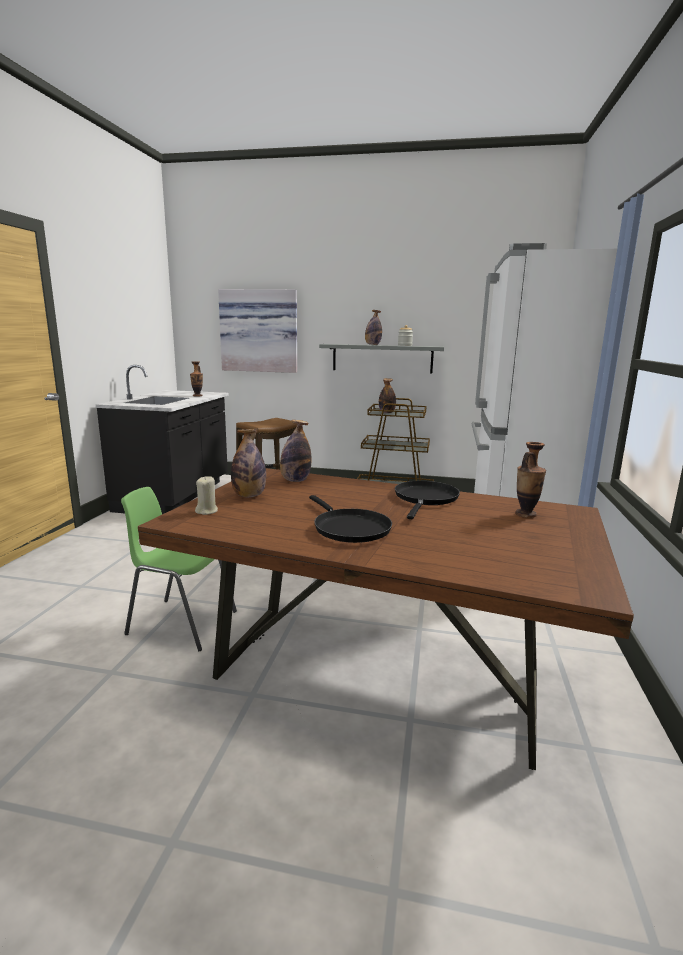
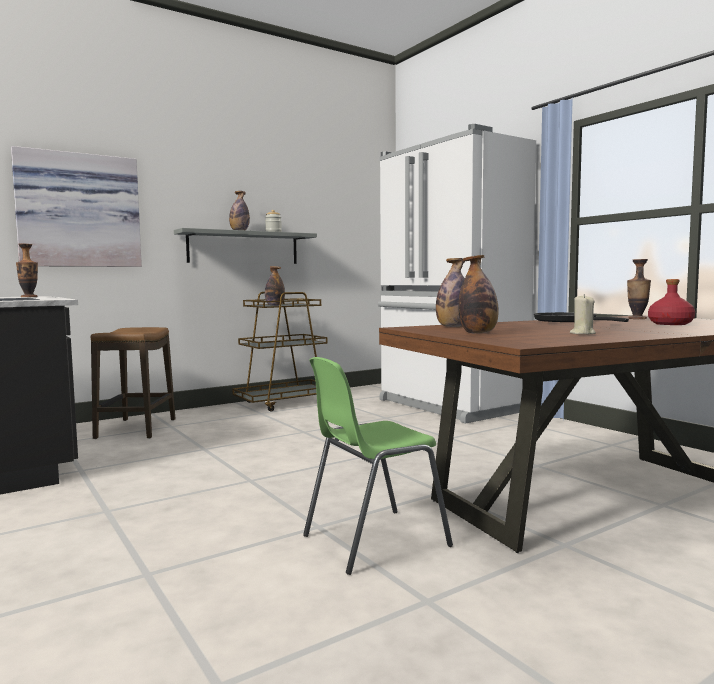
camera: 45 degrees left, 10 degrees down
(207, 511) = (508, 339): beige candle -> beige candle (582, 333)
(349, 528) = (618, 330): black frying pan -> none
(476, 535) = (671, 324): none -> red bottle

